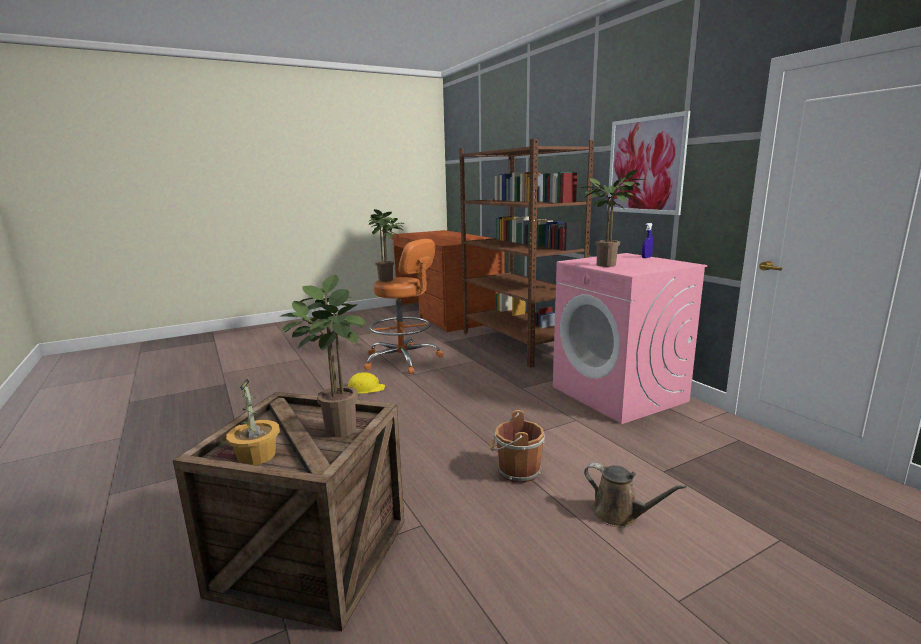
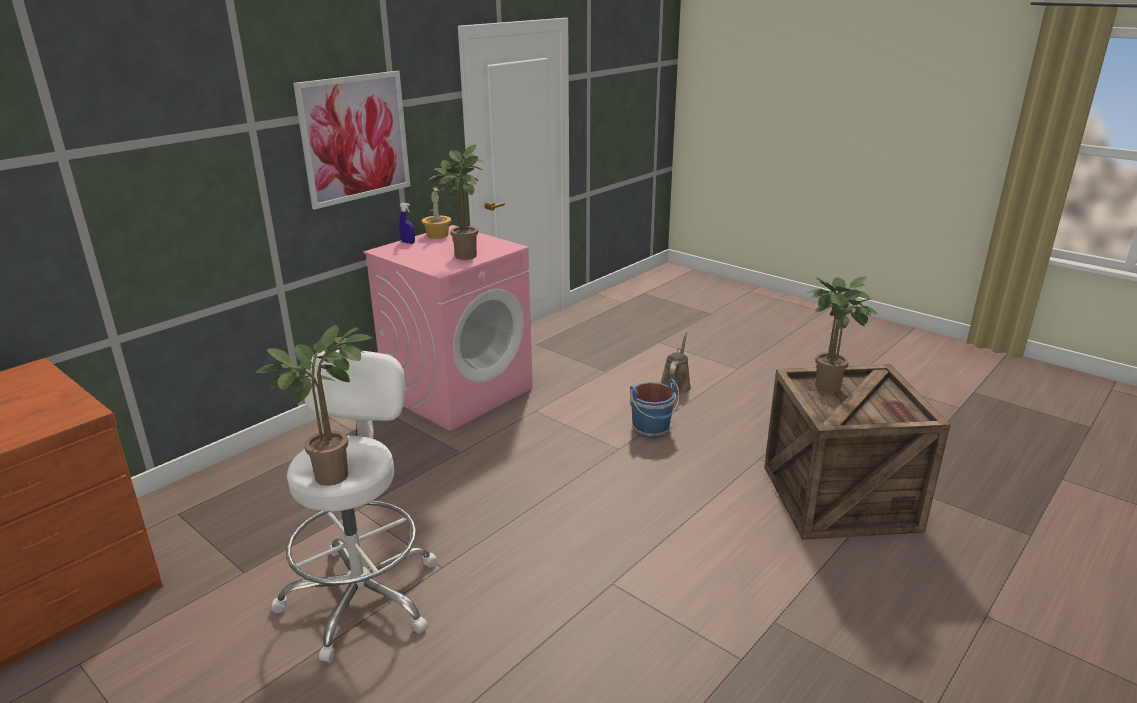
camera: 110 degrees left, 10 degrees up
(257, 455) = (895, 405): potted plant -> potted plant (437, 235)
(365, 389) = (512, 595): yellow hard hat -> none
(403, 360) = (363, 596): orange stool -> white stool
(516, 471) = (652, 429): brown bucket -> blue bucket
(519, 343) = (259, 480): brown bookcase -> none

